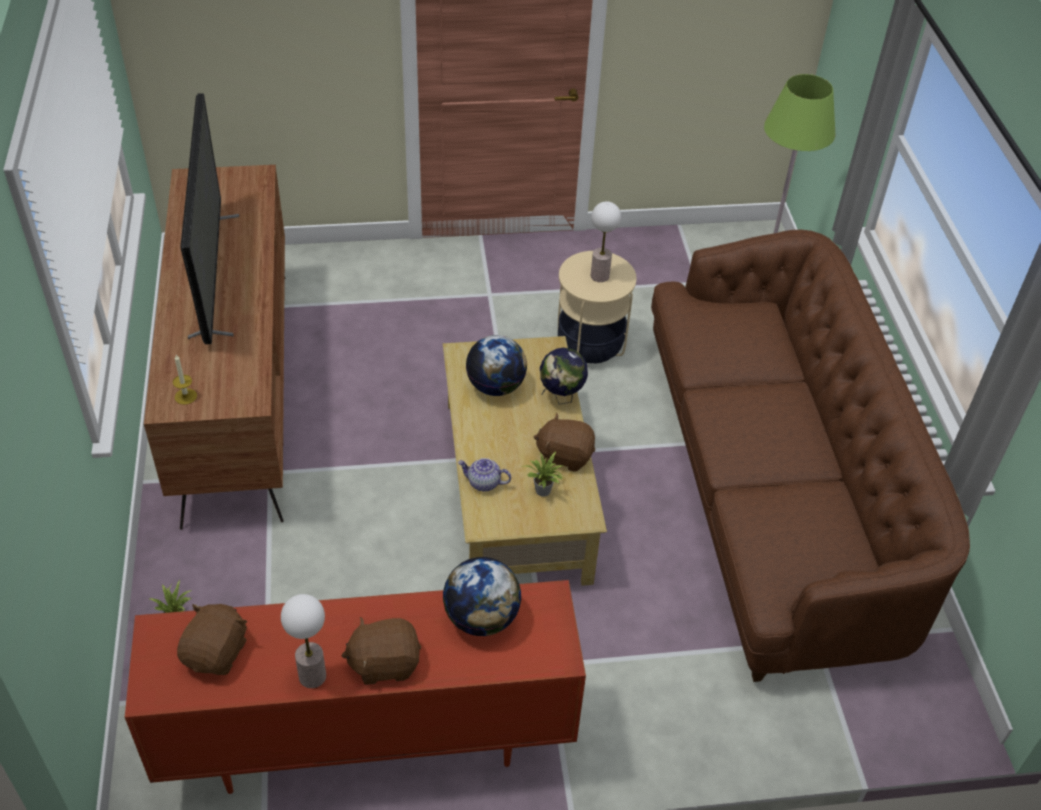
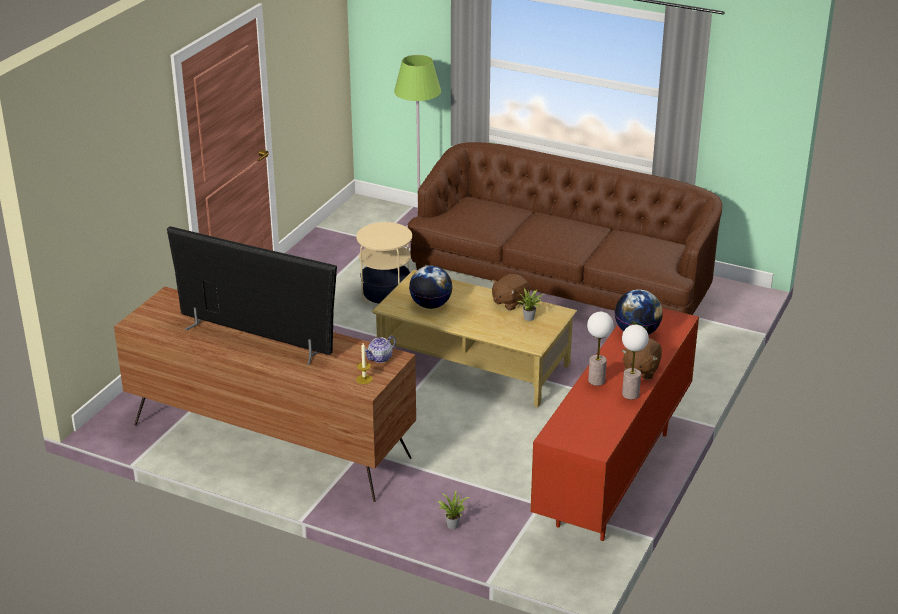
camera: 55 degrees left, 15 degrees down
(217, 653) = (587, 420): brown plush toy -> none
(483, 483) = (504, 334): teapot -> teapot (380, 358)
(561, 397) = (463, 287): globe -> none
(600, 276) = (386, 234): table lamp -> table lamp (596, 381)

